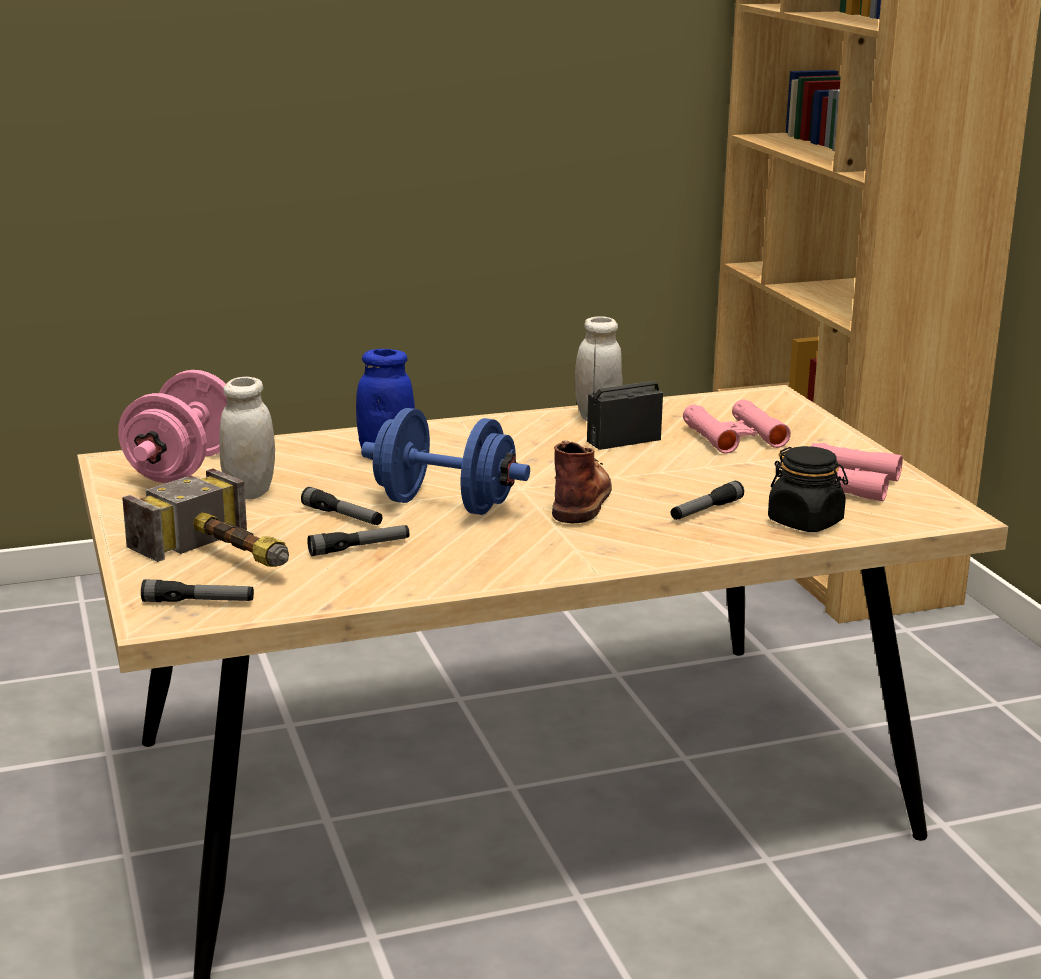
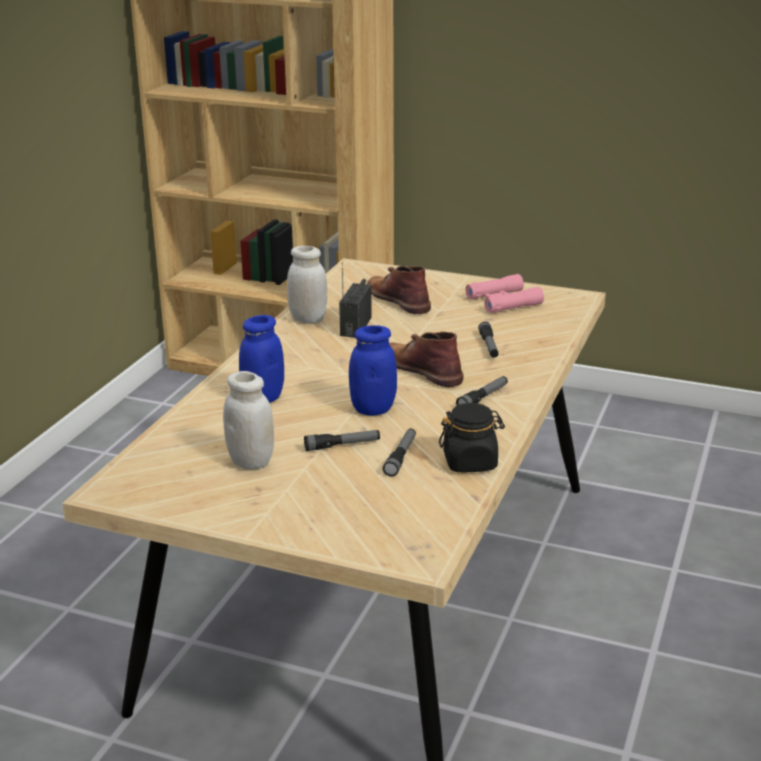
camera: 50 degrees left, 5 degrees up
(183, 467) = (165, 470): pink dumbbell -> none
(198, 602) = (412, 537): flashlight -> flashlight (483, 398)
(227, 557) = (353, 505): hammer -> none
(444, 505) = (373, 409): blue dumbbell -> blue jar
(734, 436) = (398, 299): pink binoculars -> brown boot
(805, 522) = (539, 330): black jar -> black jar (470, 462)

